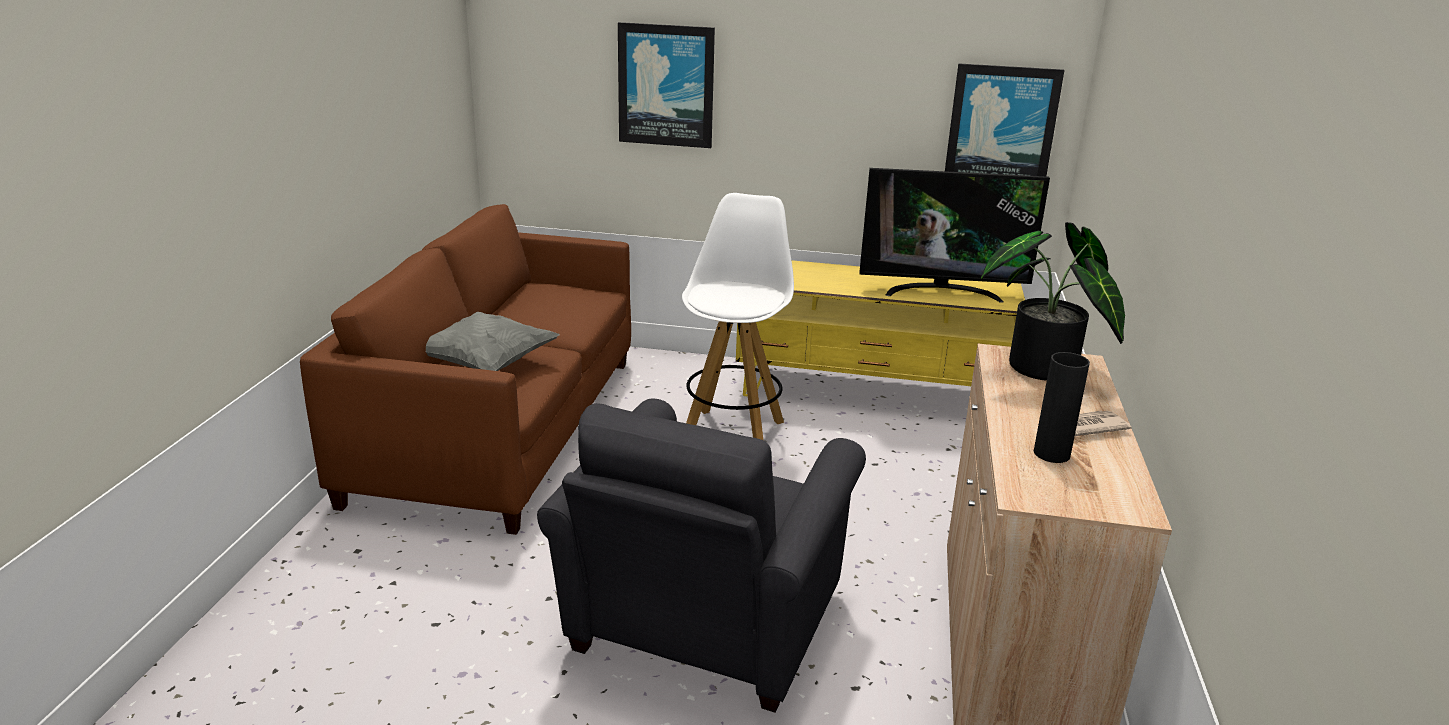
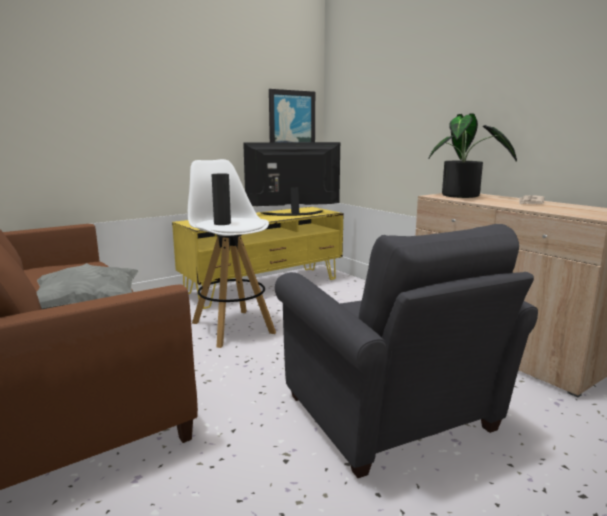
camera: 45 degrees left, 10 degrees down
(666, 85) = (92, 107): picture -> none
(941, 292) = (293, 214): television -> television turned 150 degrees counterclockwise
(1051, 454) = (554, 208): black vase -> black vase (222, 223)

